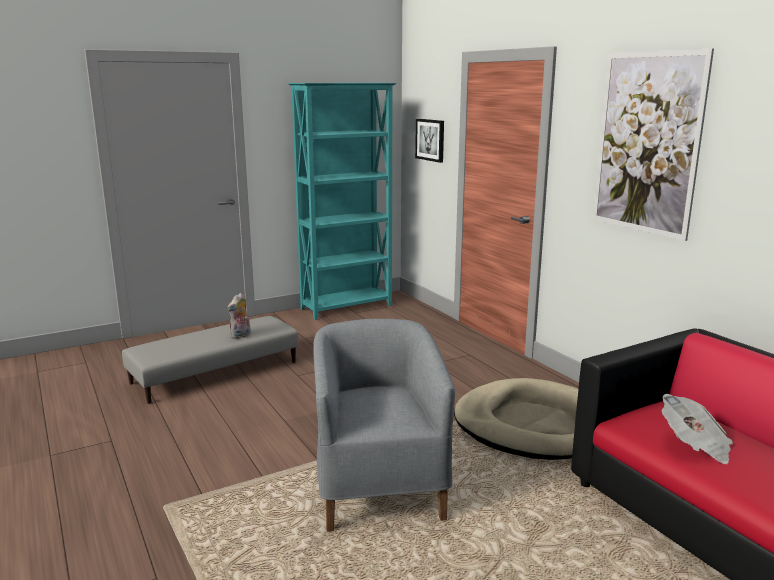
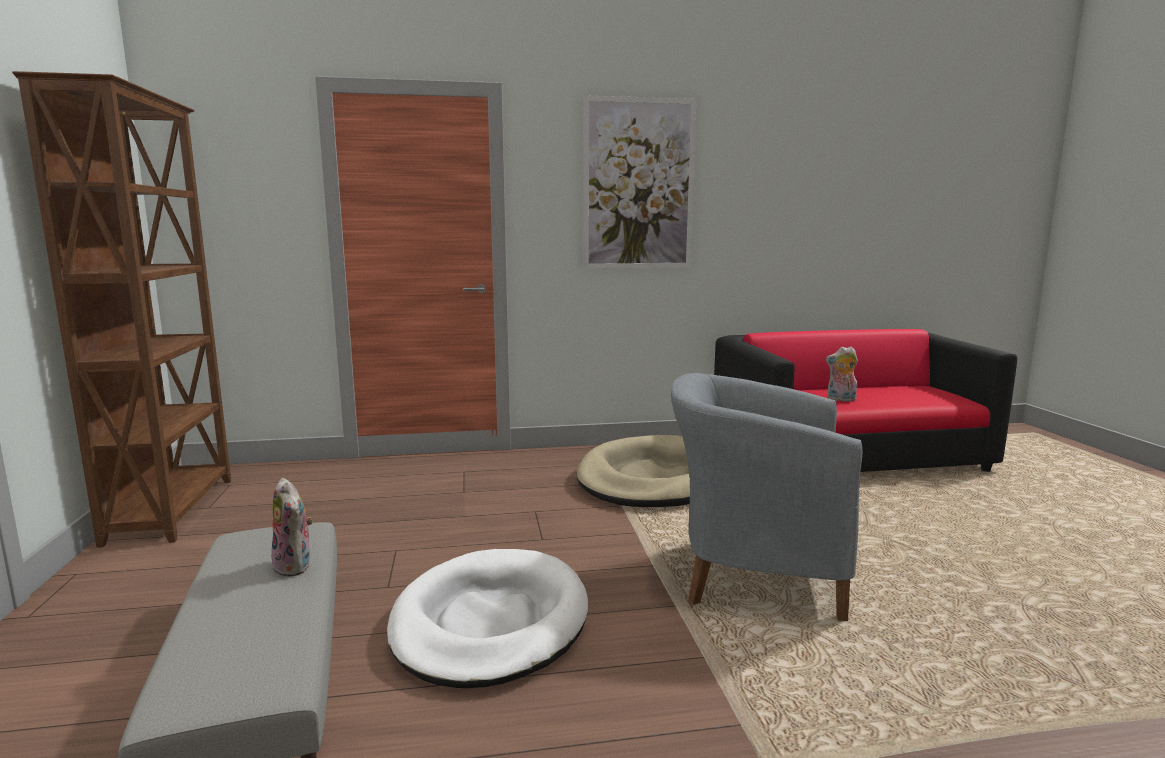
camera: 70 degrees left, 5 degrees down
(274, 408) = (490, 623): none -> white dog bed
(347, 307) = (174, 509): turquoise bookcase -> brown bookcase
(430, 140) = (245, 207): picture -> none
(695, 445) = (841, 400): newspaper -> plush toy

